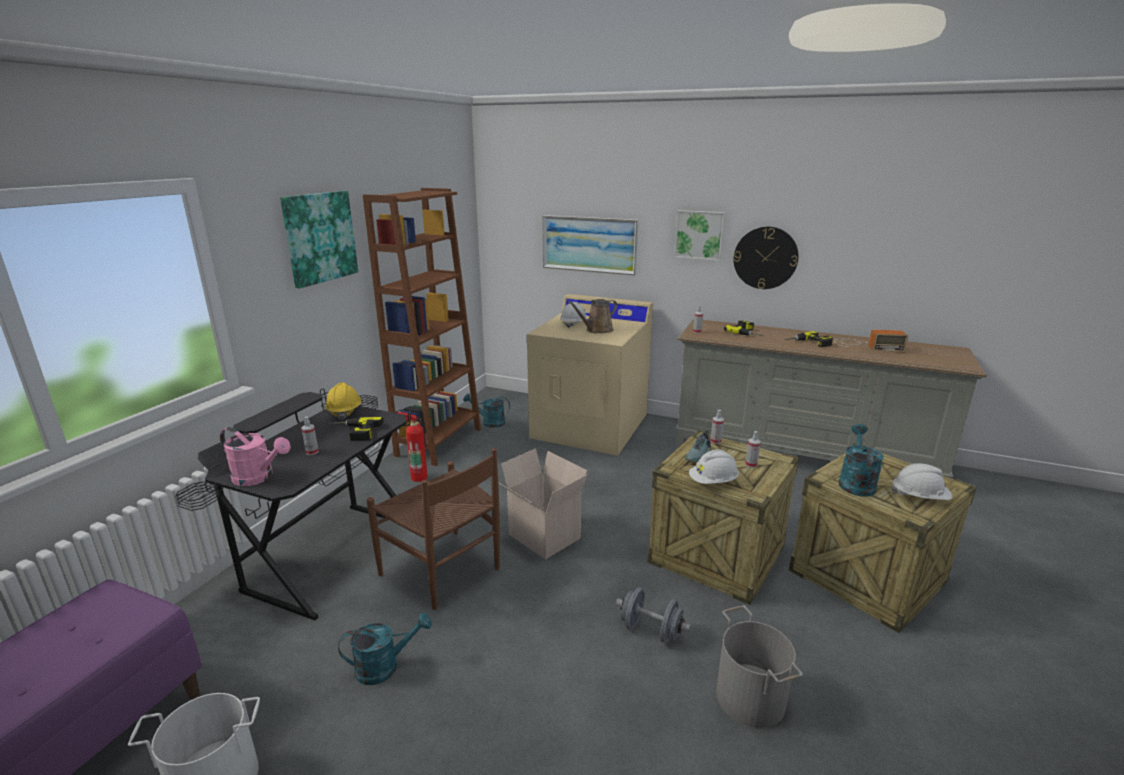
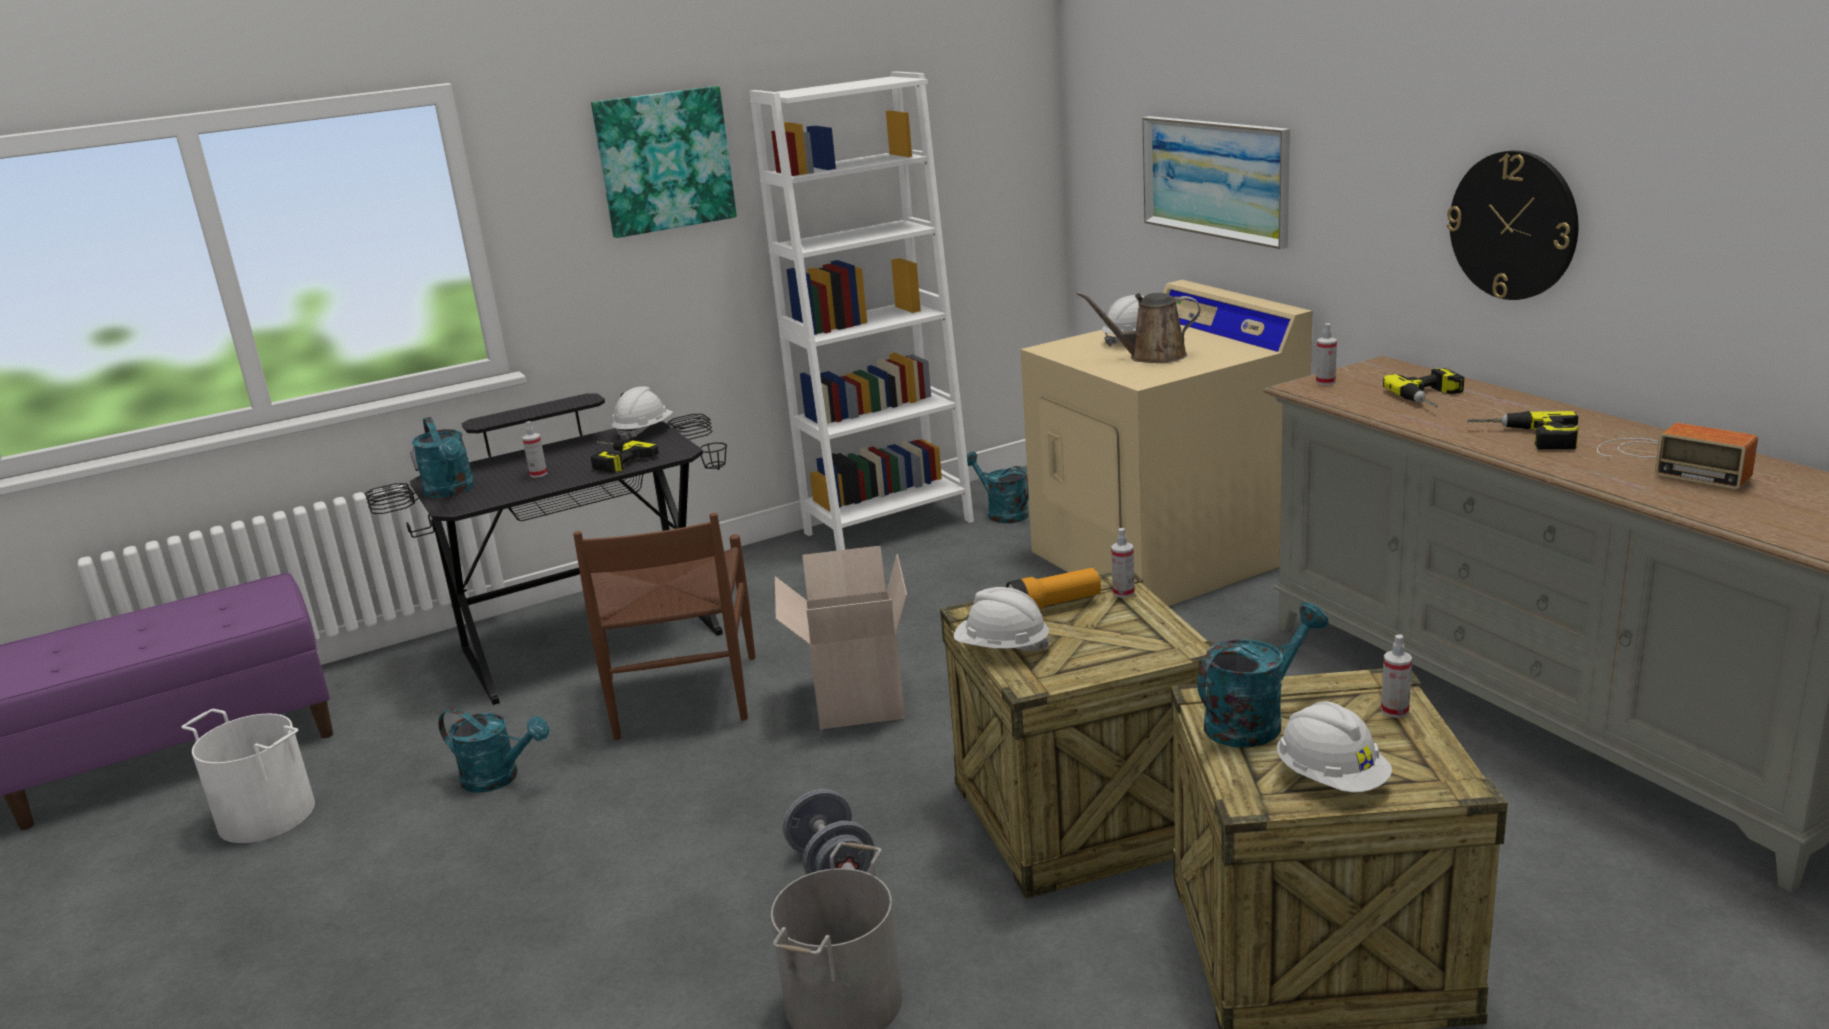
camera: 40 degrees right, 0 degrees up
(259, 478) = (452, 491): pink watering can -> turquoise watering can
(344, 411) = (644, 432): yellow hard hat -> white hard hat
(418, 476) = (800, 570): fire extinguisher -> none
(439, 442) = (888, 527): brown bookcase -> white bookcase
(699, 235) = (1392, 166): picture -> none
(699, 455) = (1054, 605): shoe -> flashlight
(751, 464) = (1116, 642): spray bottle -> spray bottle (1394, 710)

